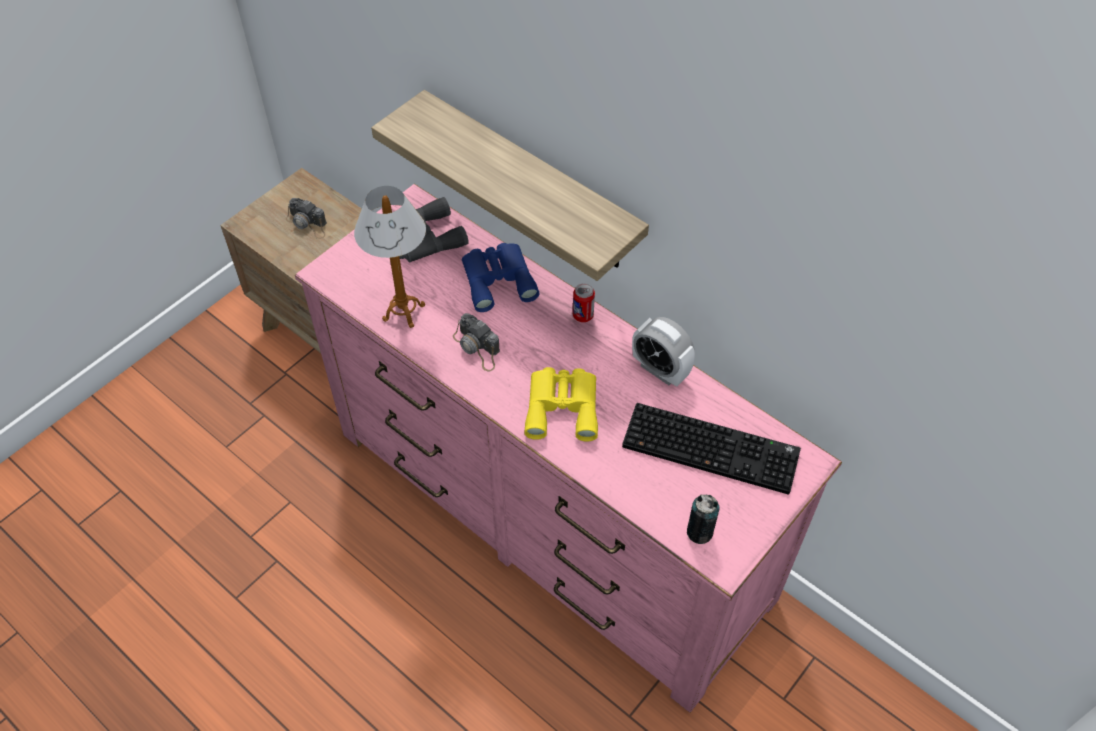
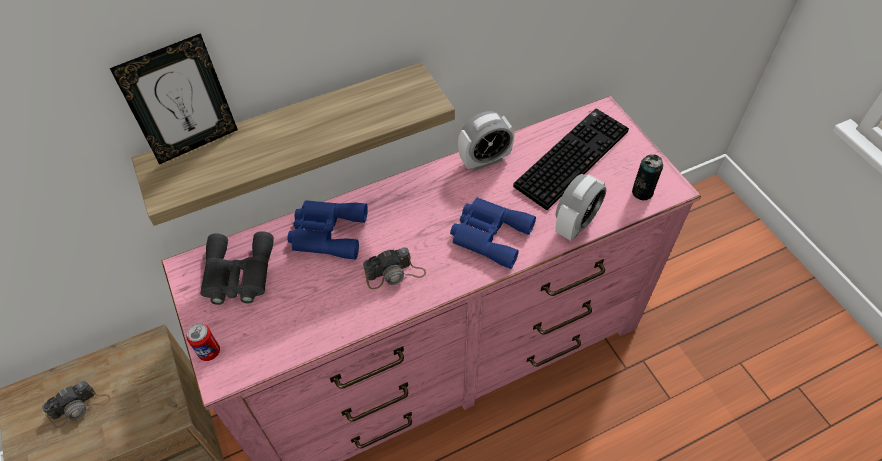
camera: 65 degrees left, 0 degrees up
(404, 312) = (319, 319): table lamp -> none
(458, 118) = (196, 142): none -> picture frame
(562, 406) = (489, 234): yellow binoculars -> blue binoculars
(583, 315) = (403, 188): can -> can (209, 352)
(617, 479) = (575, 224): none -> alarm clock

